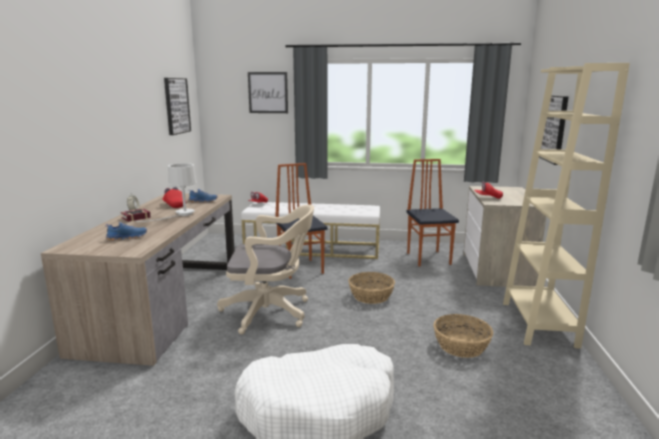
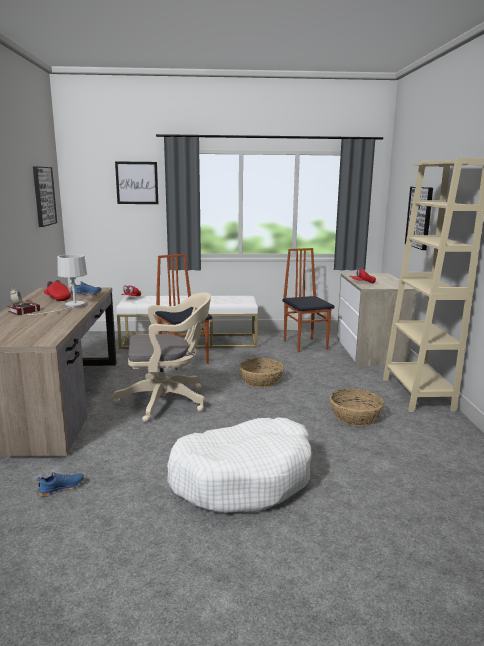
camera: 10 degrees left, 0 degrees up
(127, 237) = (28, 329): blue shoe -> blue shoe (61, 488)

